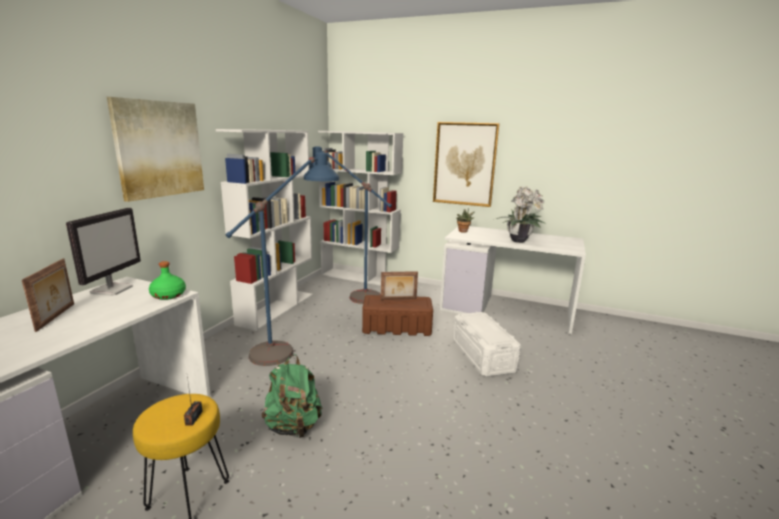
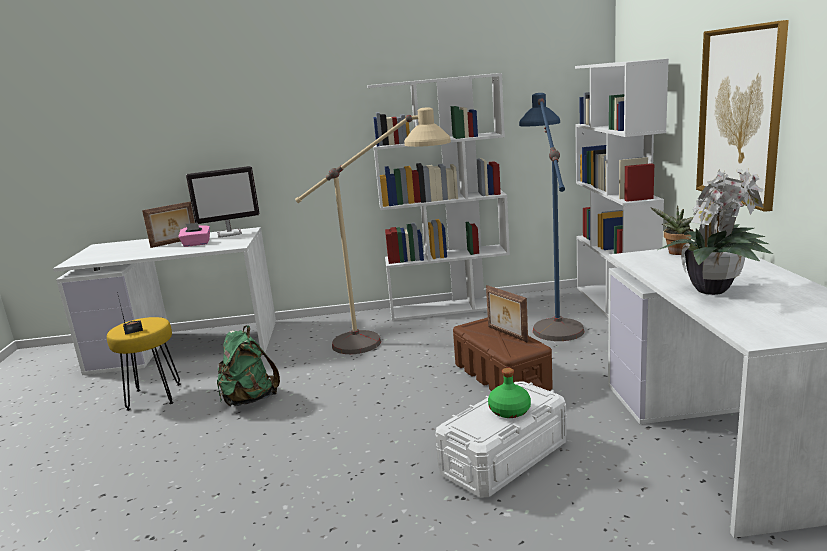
camera: 65 degrees right, 0 degrees up
(107, 308) = (196, 244): none -> pink tissue box
(159, 149) = (299, 111): picture -> none
(168, 295) = (231, 245): green bottle -> green bottle (509, 411)
(294, 342) = (391, 343): blue floor lamp -> beige floor lamp

